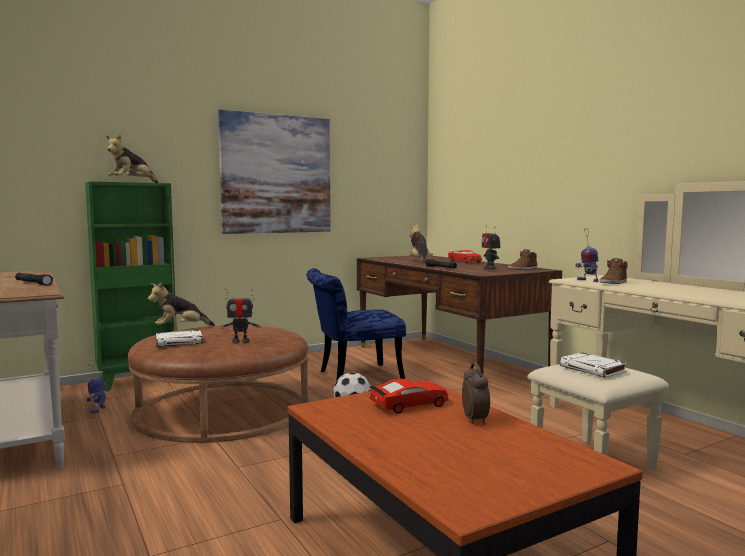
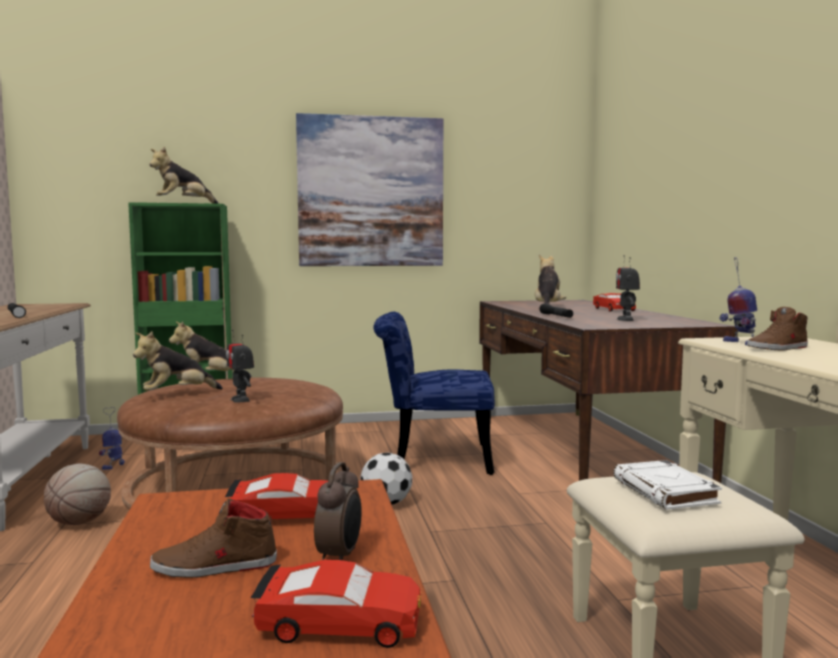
camera: 20 degrees right, 0 degrees up
(126, 452) = (80, 522): none -> basketball
(179, 342) = (177, 394): white book -> plush toy
(240, 342) = (241, 400): toy robot -> toy robot turned 45 degrees clockwise
(523, 269) = (675, 322): brown shoe -> brown shoe (214, 566)
(526, 447) = (339, 623): none -> red toy car

